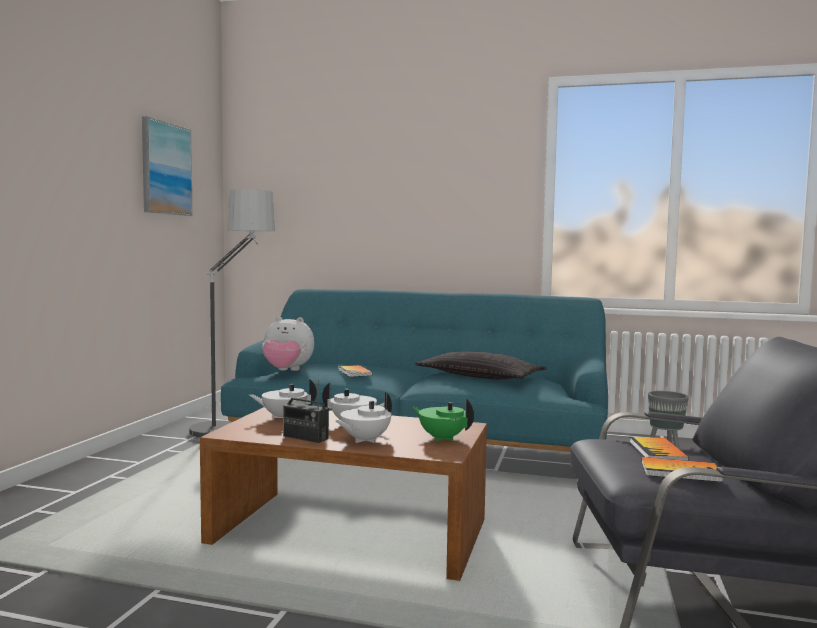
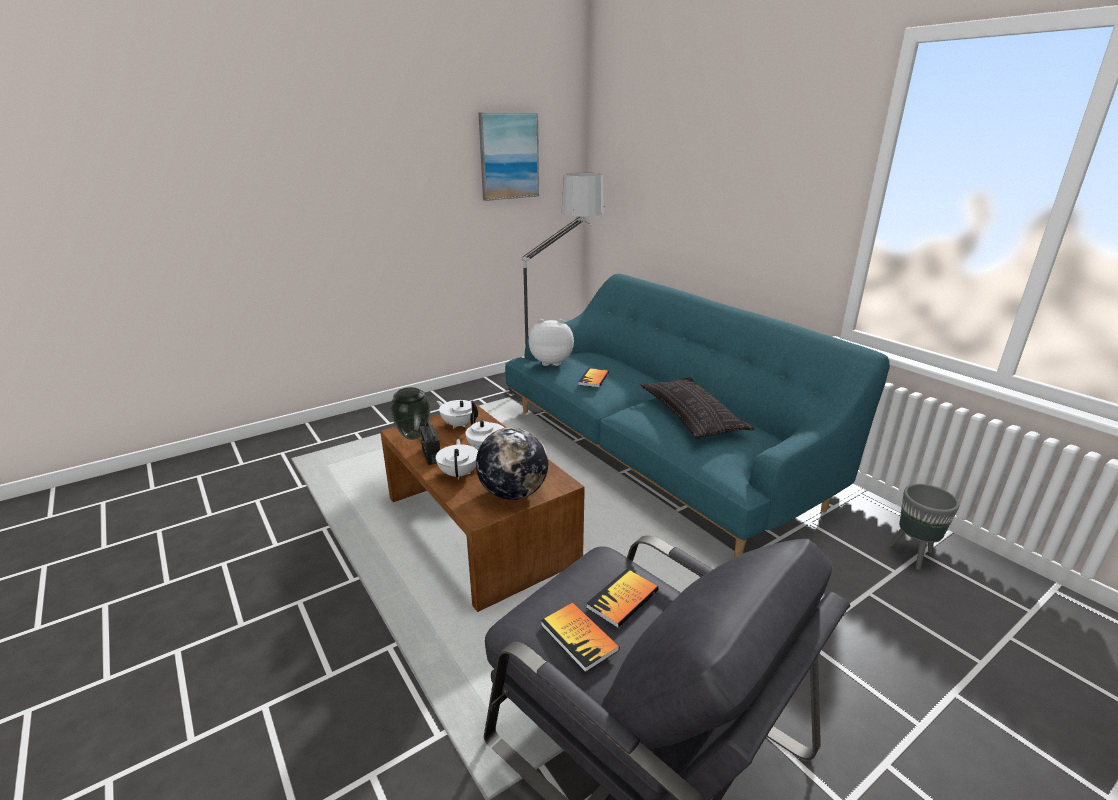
camera: 40 degrees right, 20 degrees up
(252, 432) = (413, 436): none -> vase
(287, 371) = (551, 362): plush toy -> plush toy turned 135 degrees clockwise
(364, 440) = (459, 473): white teapot -> white teapot turned 90 degrees clockwise
(442, 438) = (513, 493): green teapot -> globe

